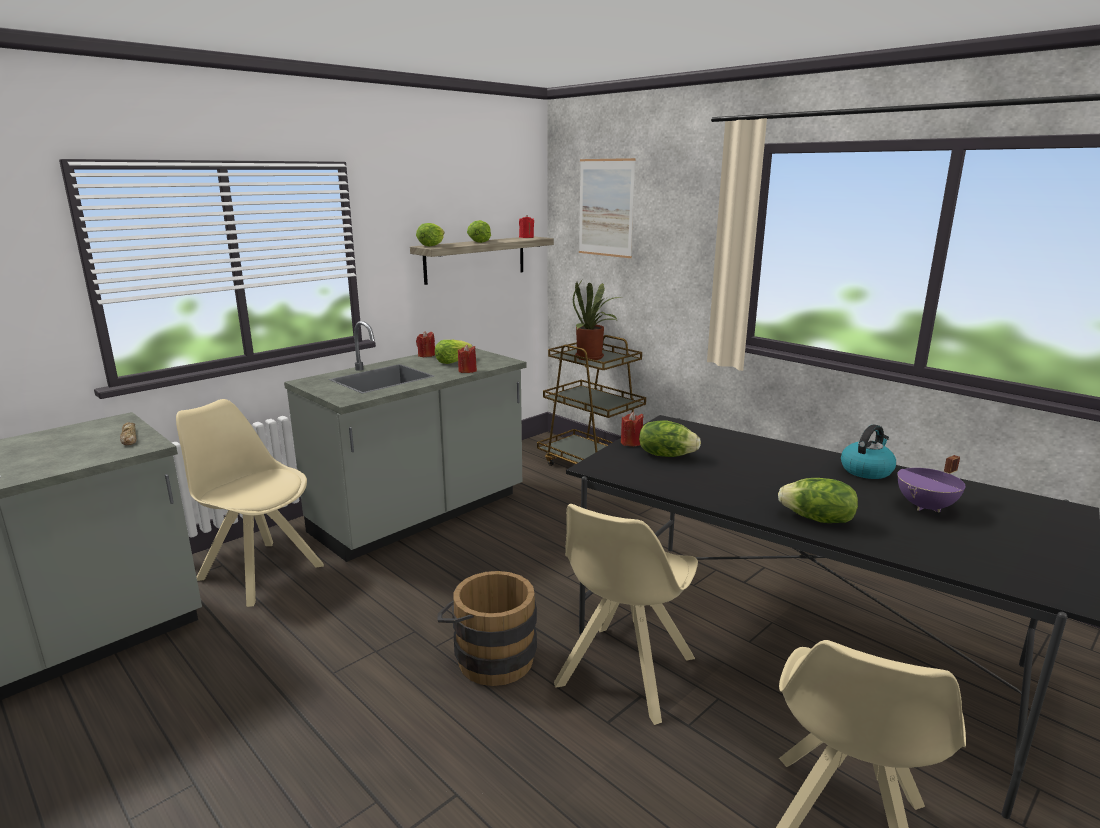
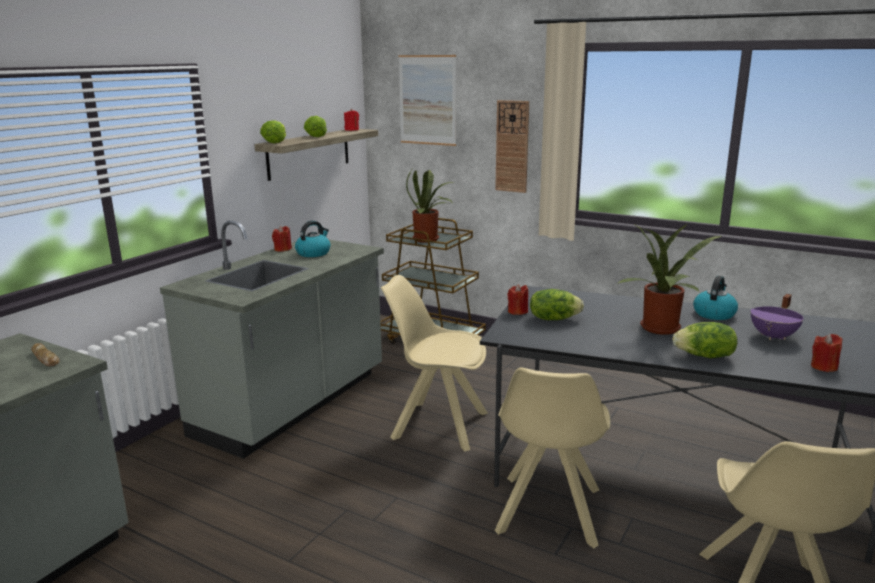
camera: 15 degrees left, 0 degrees up
(258, 571) = (156, 481): beige chair -> beige chair (437, 425)
(452, 361) = (313, 253): lettuce -> kettle
(467, 371) = (336, 261): red candle -> red candle (824, 367)
(489, 657) = (427, 520): brown bucket -> none
(687, 261) = (512, 146): none -> wall clock
(786, 482) = (662, 330): none -> potted plant

